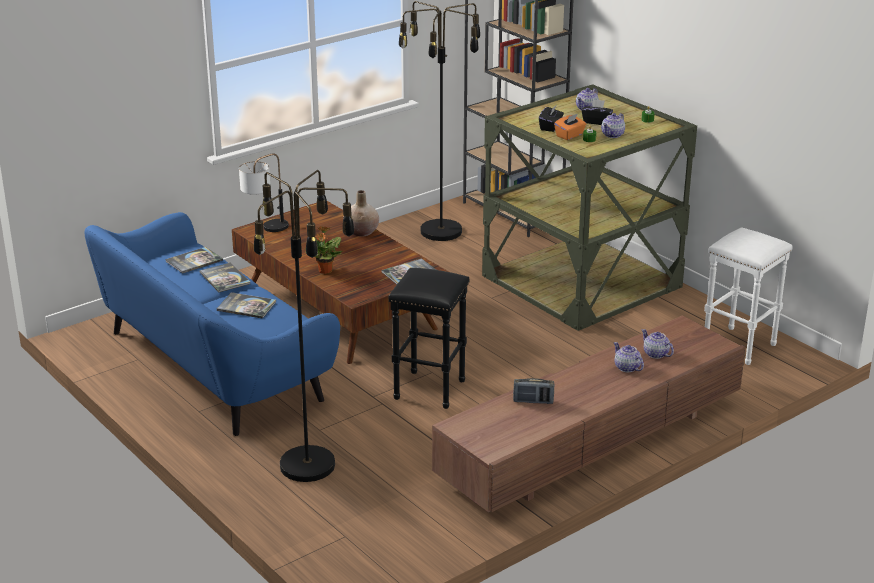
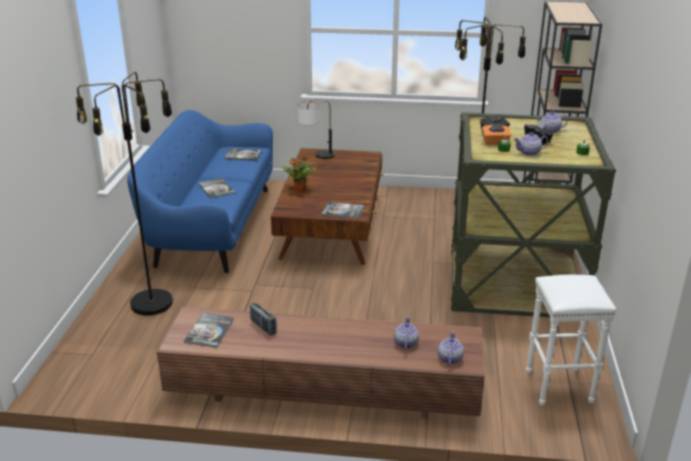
camera: 45 degrees right, 0 degrees up
(224, 278) = (237, 170): book -> book (209, 331)
(361, 232) = (364, 176): beige vase -> none
(428, 390) = (290, 297): black stool -> none
(627, 368) = (366, 341): teapot -> teapot (449, 359)

